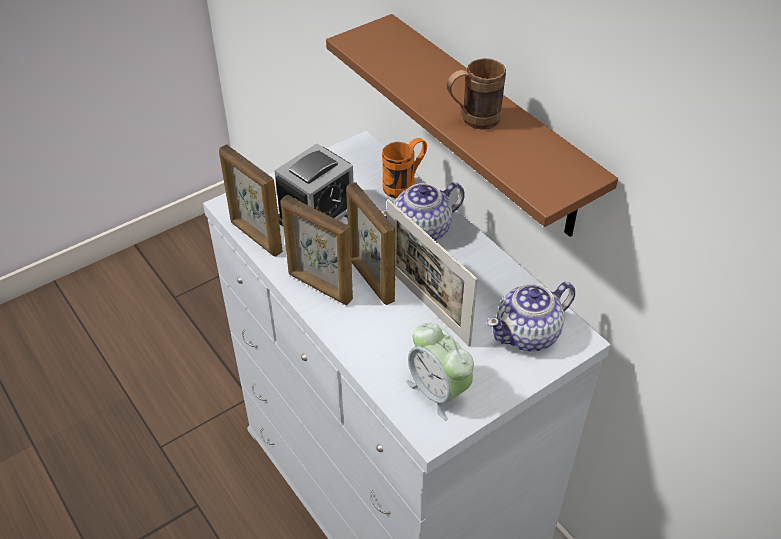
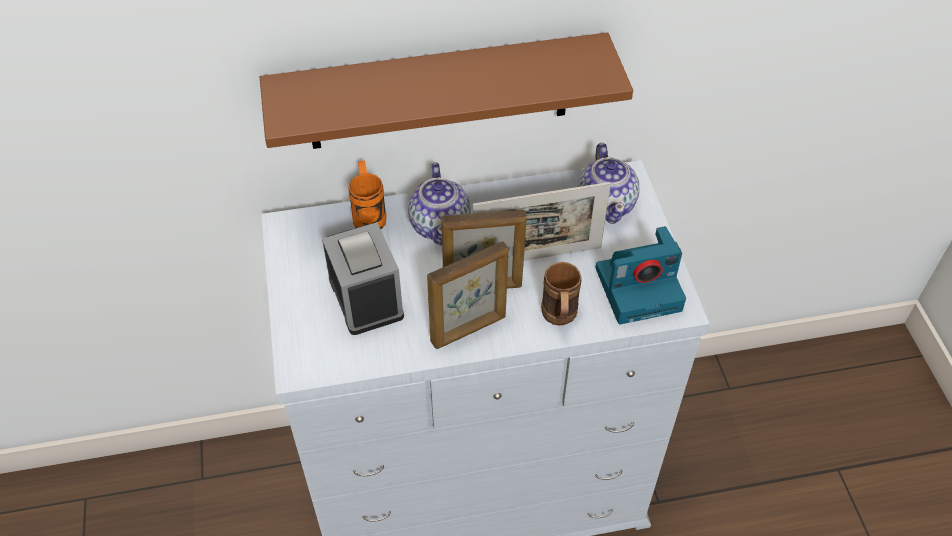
camera: 65 degrees left, 5 degrees up
(255, 237) = (365, 361): picture frame -> none
(438, 391) = (640, 288): alarm clock -> camera
(472, 120) = (480, 84): brown mug -> brown mug (559, 319)

